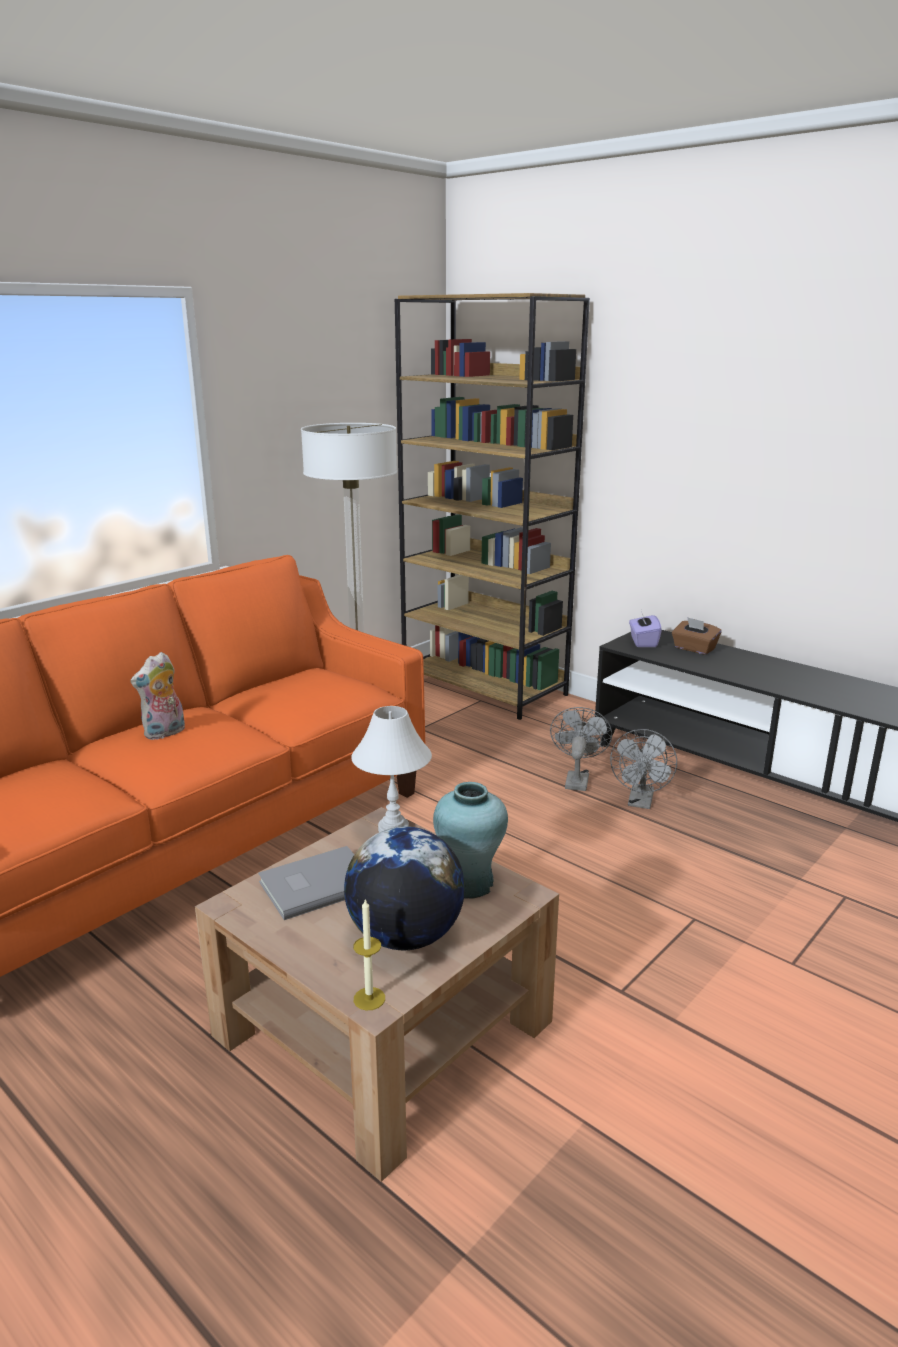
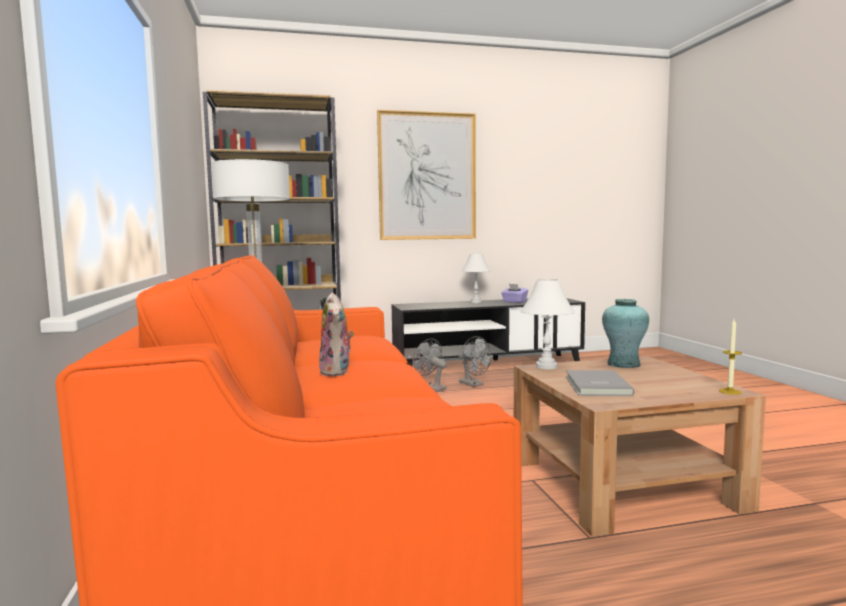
camera: 55 degrees left, 15 degrees down
(405, 936) = (670, 379): globe -> none
(643, 642) = (412, 306): purple tissue box -> purple tissue box (514, 302)
(694, 649) = (437, 304): brown tissue box -> none
(735, 415) = (427, 176): none -> picture
(764, 665) = (475, 302): none -> white table lamp

